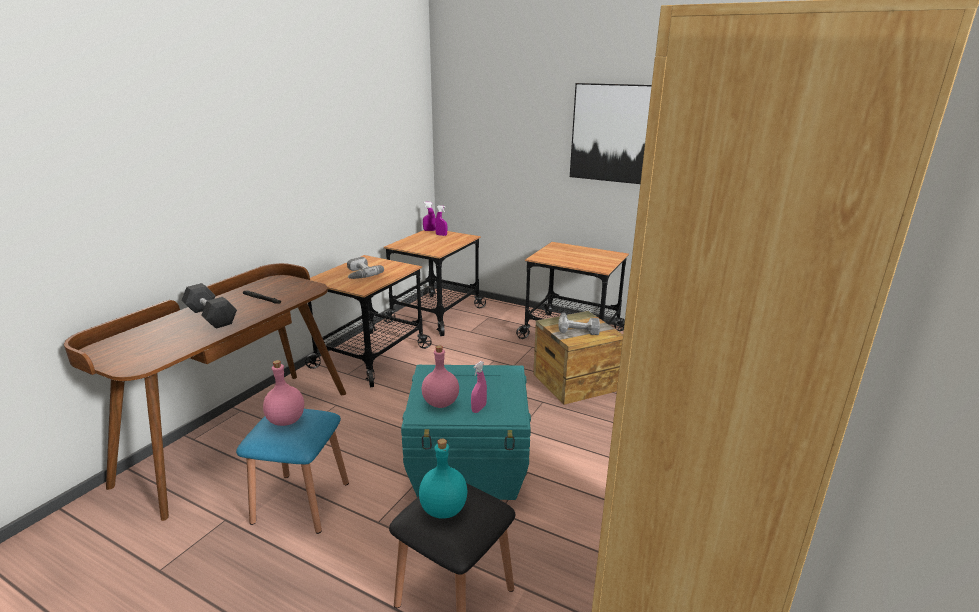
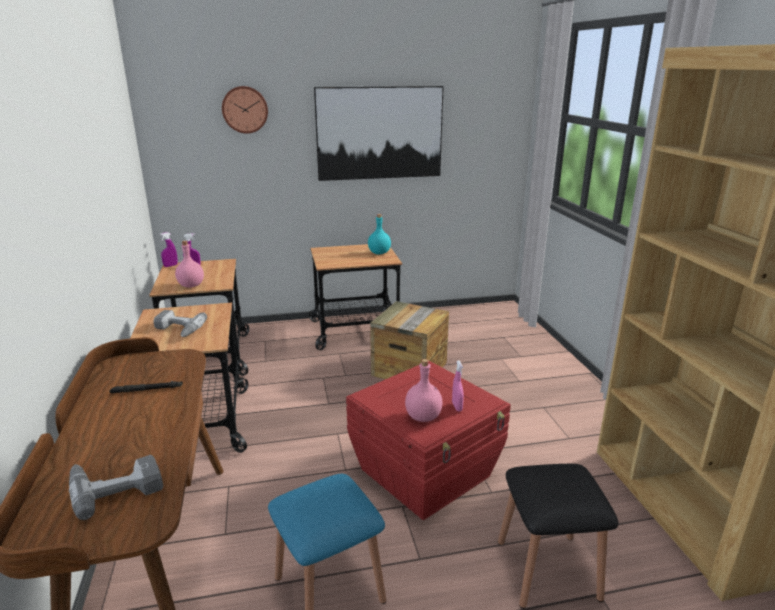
camera: 40 degrees left, 0 degrees up
(211, 316) = (121, 432): black dumbbell -> none
(285, 420) = (317, 502): pink bottle -> pink bottle (190, 285)
(444, 510) = (558, 489): turquoise bottle -> turquoise bottle (379, 253)
(469, 467) = (426, 472): turquoise storage box -> red storage box
(513, 102) = (245, 109): none -> wall clock
(578, 327) = (410, 316): power drill -> power drill (115, 486)

